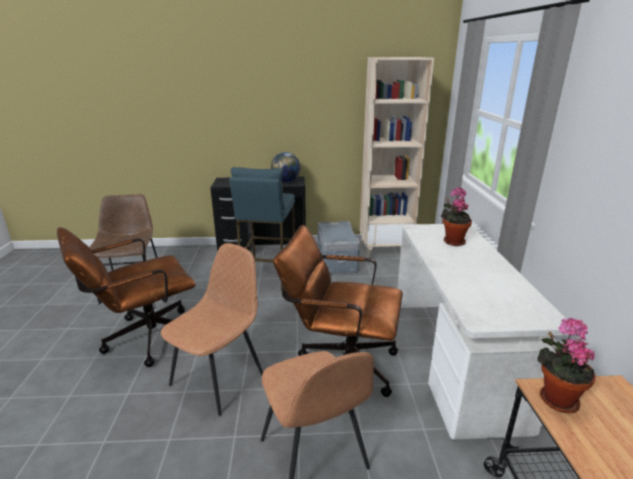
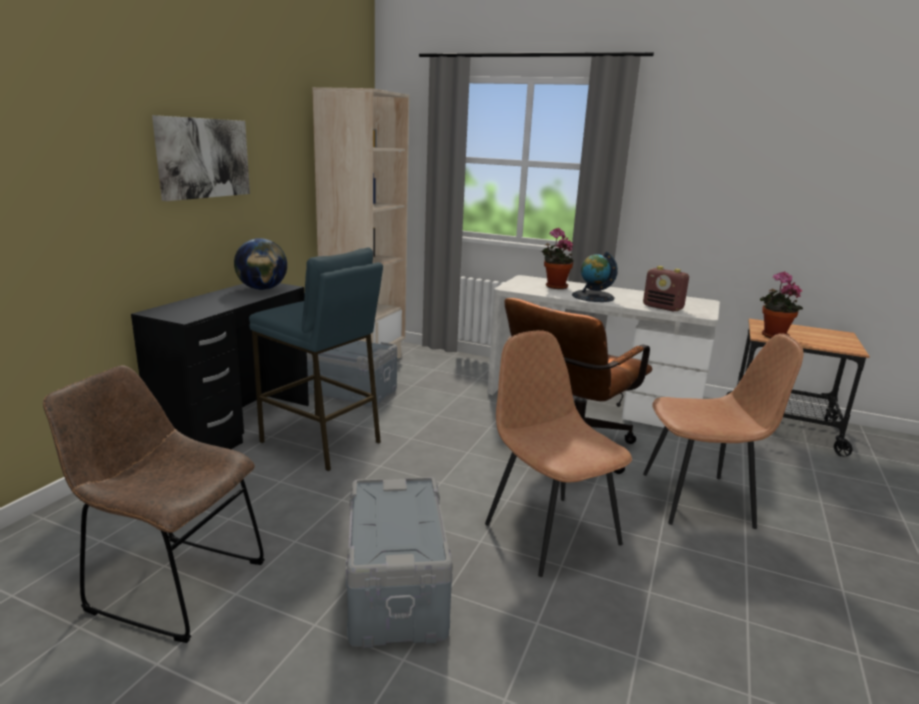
camera: 65 degrees left, 5 degrees down
(144, 339) = (394, 589): brown office chair -> grey storage box
(268, 104) = (203, 158): none -> picture
(447, 260) = (593, 296): none -> globe
(467, 296) = (663, 308): none -> radio

